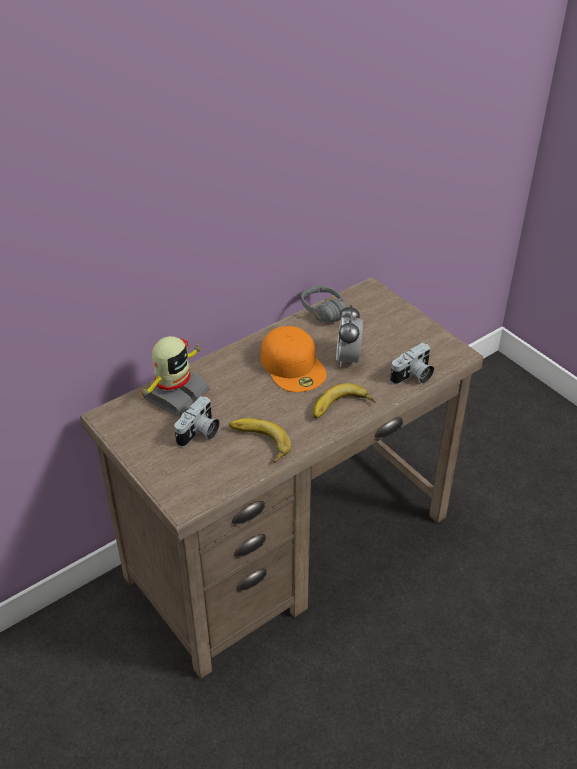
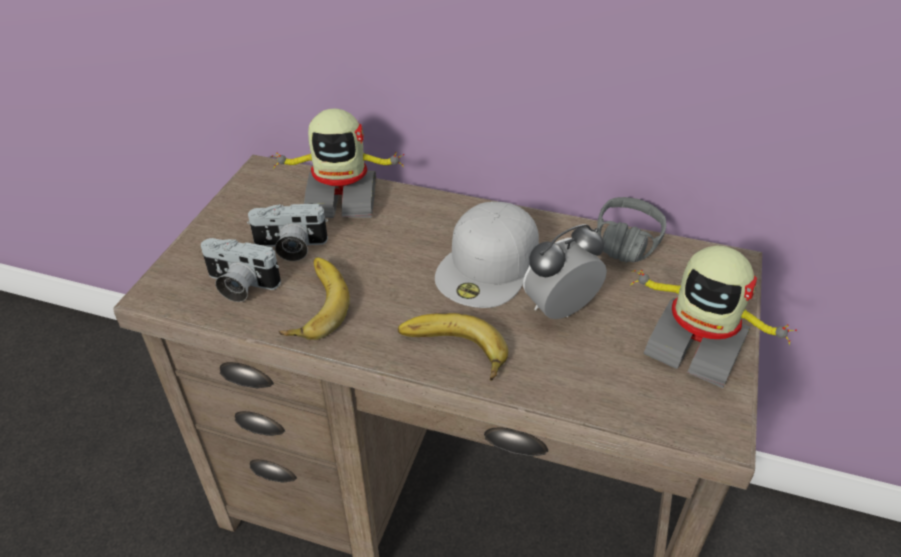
camera: 55 degrees right, 0 degrees up
(293, 366) = (489, 265): orange cap -> white cap
(408, 330) = (696, 344): none -> toy robot
(413, 376) = (600, 400): camera -> camera (239, 285)

